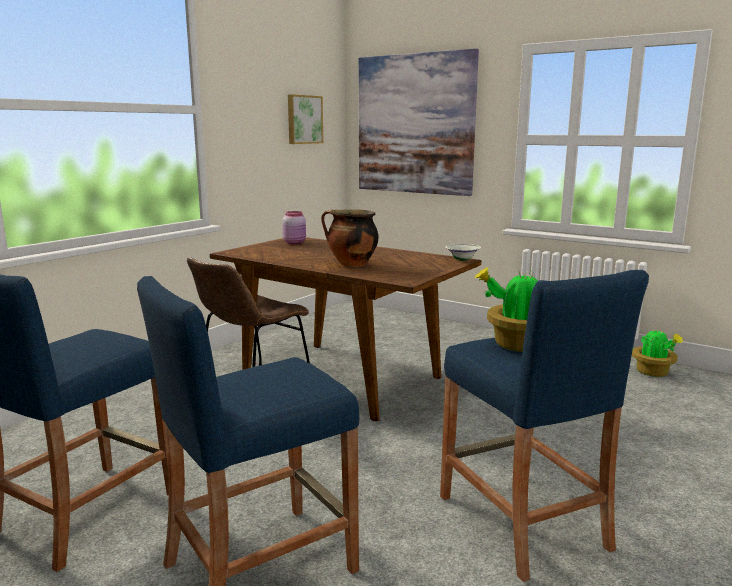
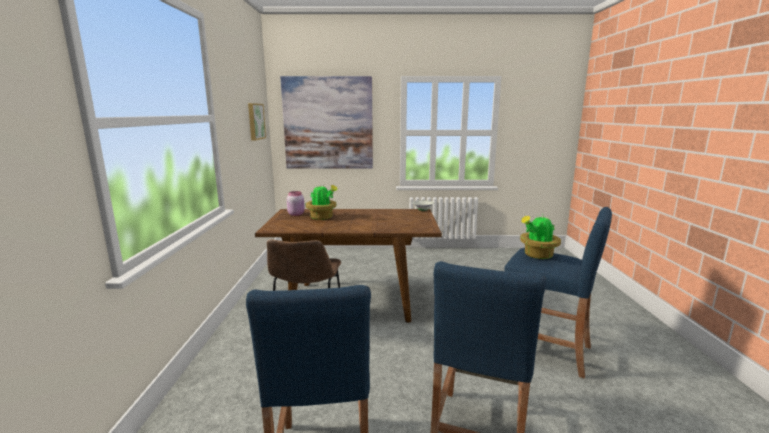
camera: 35 degrees left, 0 degrees up
(351, 264) = (373, 224): cooking pot -> none
(653, 373) = (491, 254): potted plant -> potted plant (322, 217)

